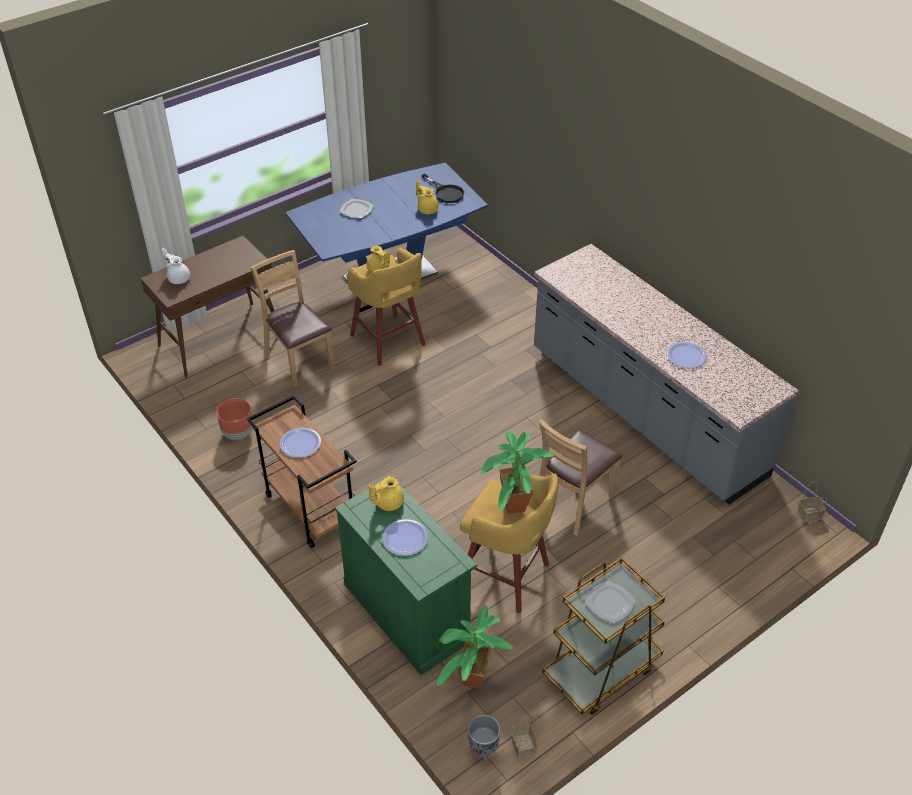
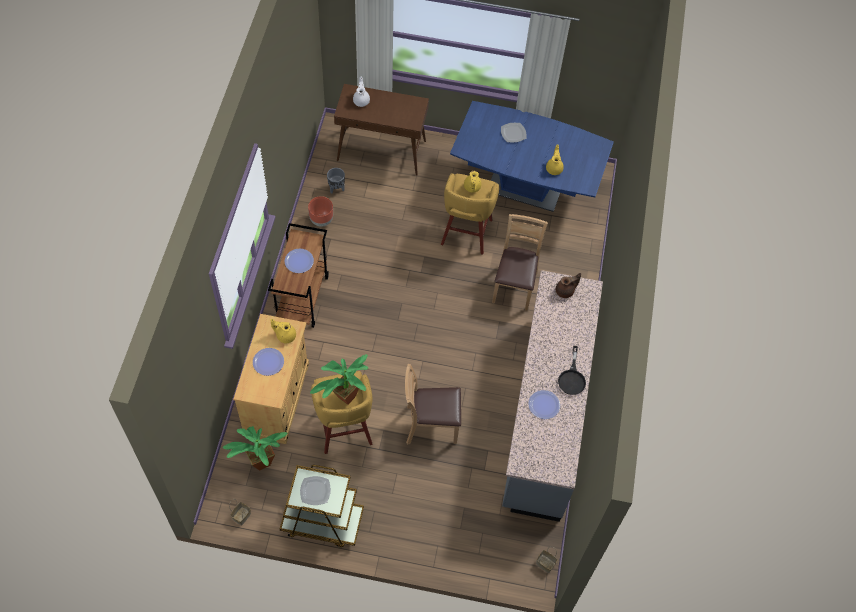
camera: 45 degrees right, 15 degrees up
(299, 361) = (404, 202): brown chair -> brown chair (514, 287)
(407, 611) = (277, 398): green cabinet -> beige cabinet
(446, 192) = (582, 165): black frying pan -> black frying pan (572, 378)
(483, 751) = (223, 499): grey planter -> grey planter (336, 189)
(575, 270) = (565, 291): none -> brown teapot

